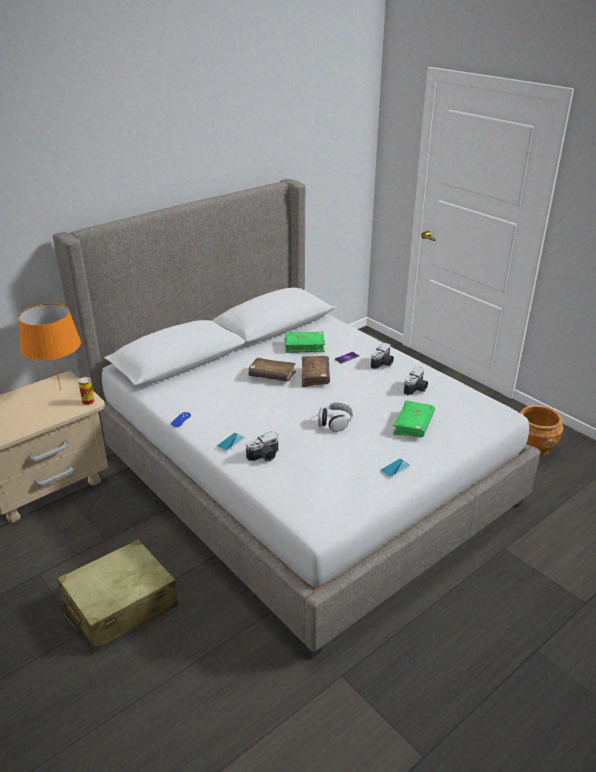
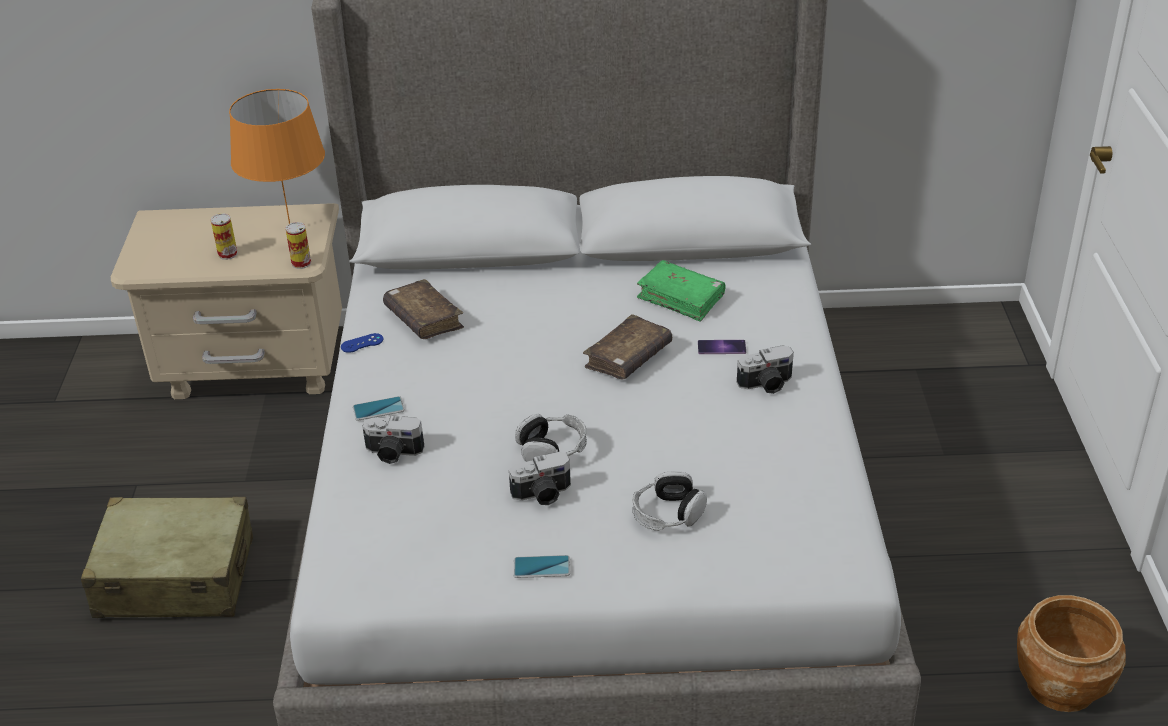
camera: 40 degrees right, 5 degrees up
(37, 413) = (228, 254): none -> can
(272, 375) = (566, 328): brown book -> brown book (424, 319)
(413, 425) = (668, 513): green book -> headphones
(416, 389) = (760, 455): camera -> camera (542, 494)

